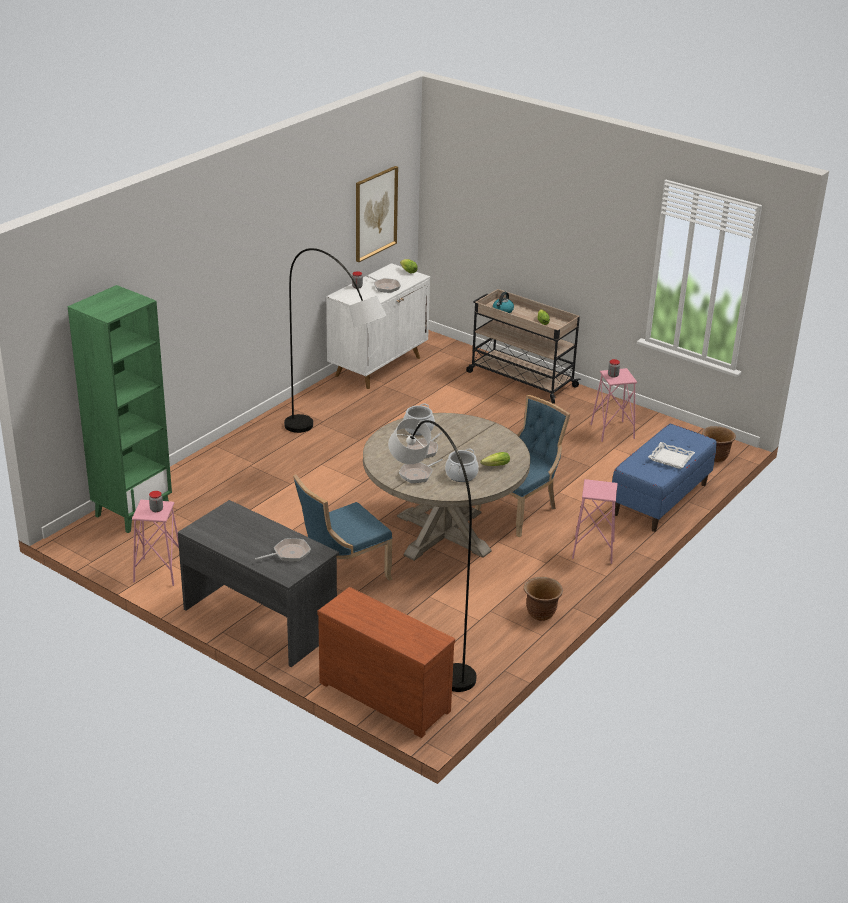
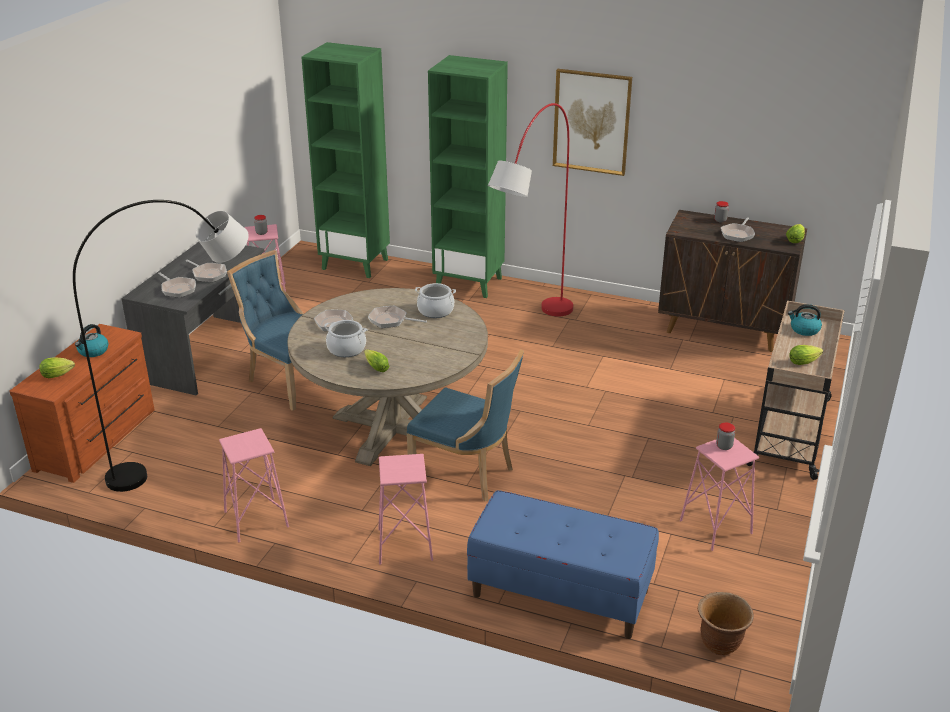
camera: 75 degrees right, 0 degrees up
(222, 457) = (469, 283): none -> green bookcase
(267, 534) = (208, 274): none -> frying pan
(335, 446) = (530, 335): grey floor lamp -> red floor lamp
(374, 614) = (93, 351): none -> kettle
(375, 213) = (787, 150): picture -> picture (591, 122)
(378, 366) = (724, 330): white cabinet -> brown cabinet
(409, 634) = (59, 375): none -> lettuce
(540, 613) = (256, 519): brown planter -> pink stool
(671, 458) = (552, 537): white tray -> none

